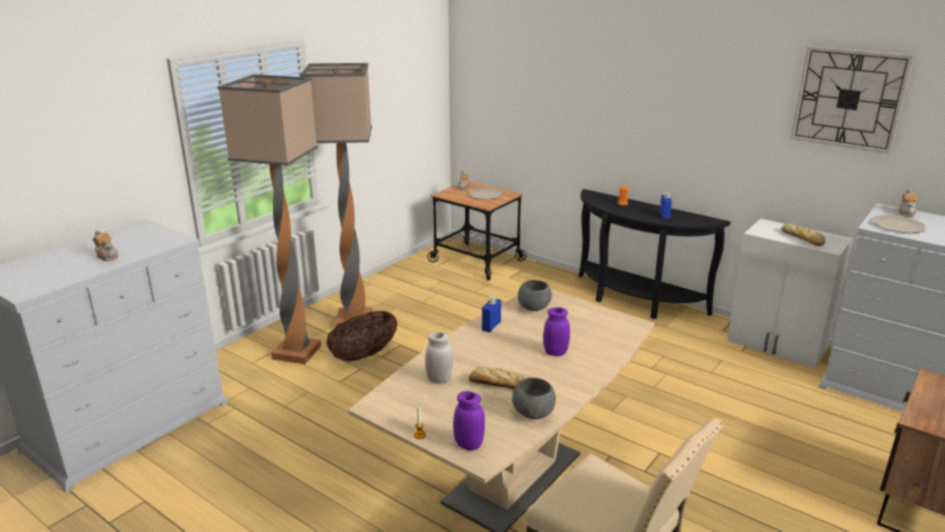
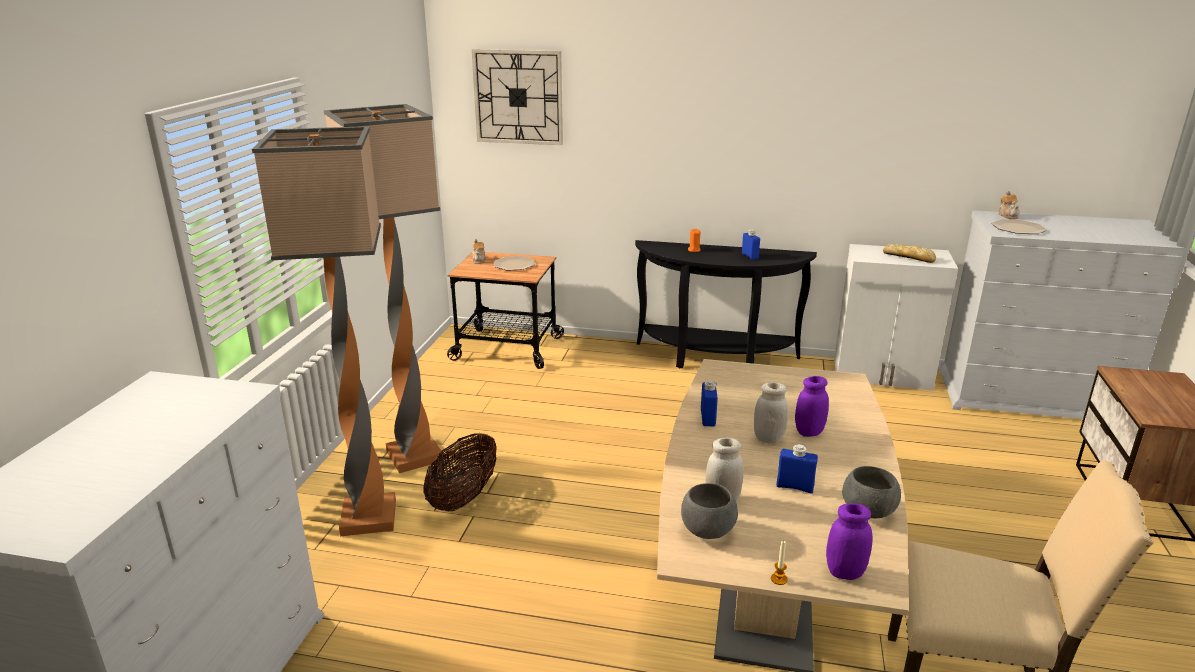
camera: 25 degrees left, 0 degrees up
(107, 256) = (152, 441): teapot -> none
(499, 384) = (795, 487): bread -> blue bottle
(519, 349) = (768, 438): none -> white jar
(534, 308) = (730, 386): grey bowl -> grey bowl (708, 530)
(848, 99) = (937, 105): wall clock -> wall clock (518, 97)

